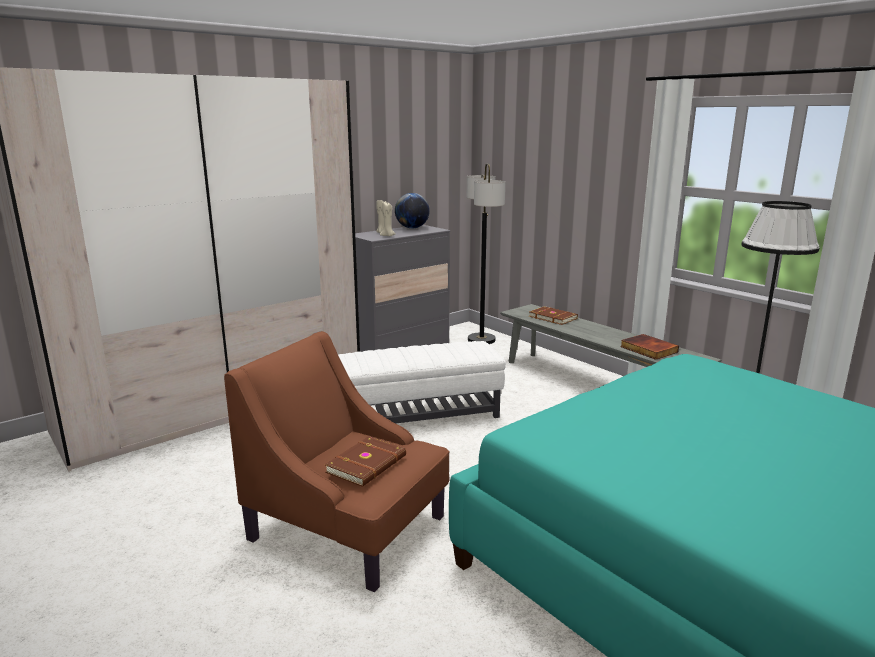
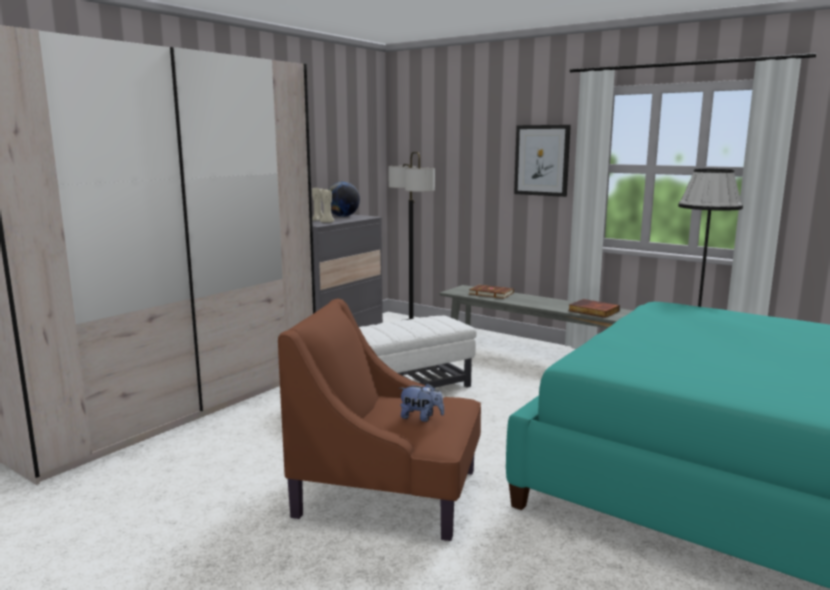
camera: 15 degrees left, 5 degrees down
(368, 464) = (421, 418): brown book -> plush toy
(616, 177) = (542, 160): none -> picture

